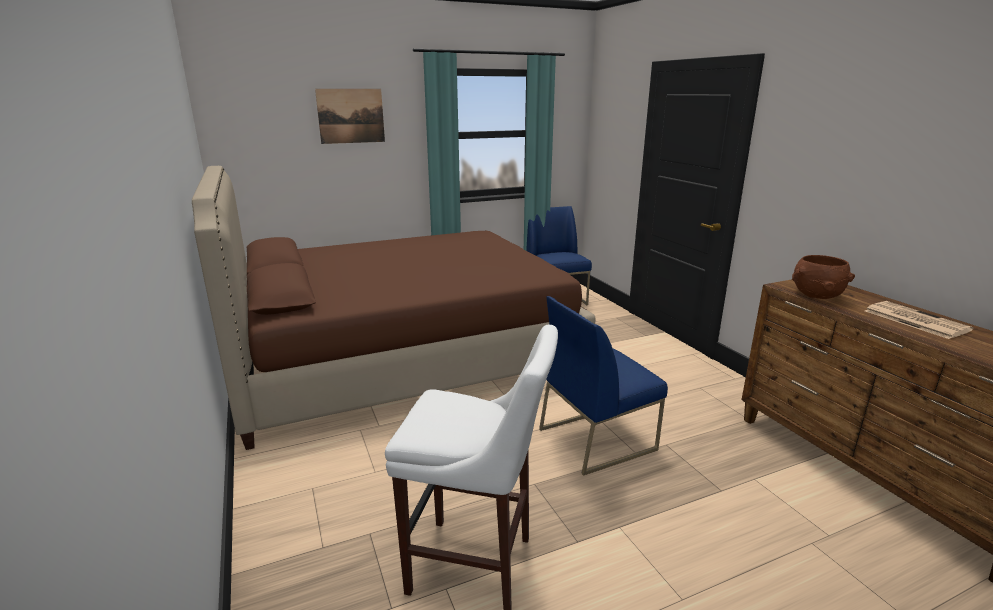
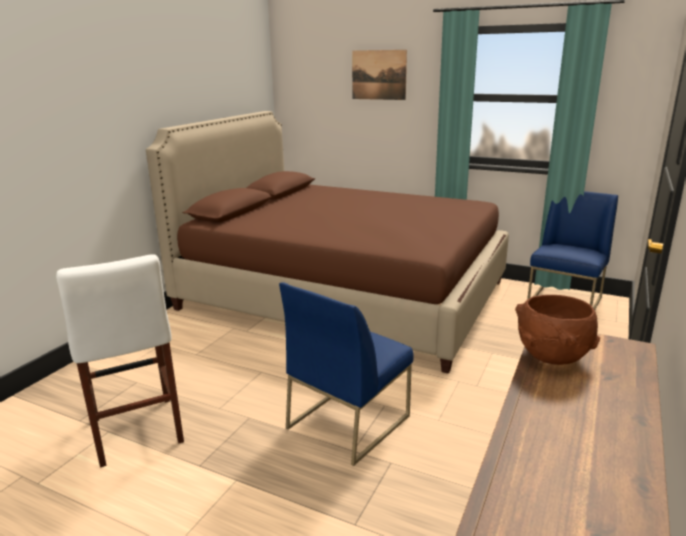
camera: 50 degrees right, 0 degrees up
(597, 438) = (348, 421): blue chair -> blue chair turned 75 degrees counterclockwise
(914, 320) = (581, 435): newspaper -> none

